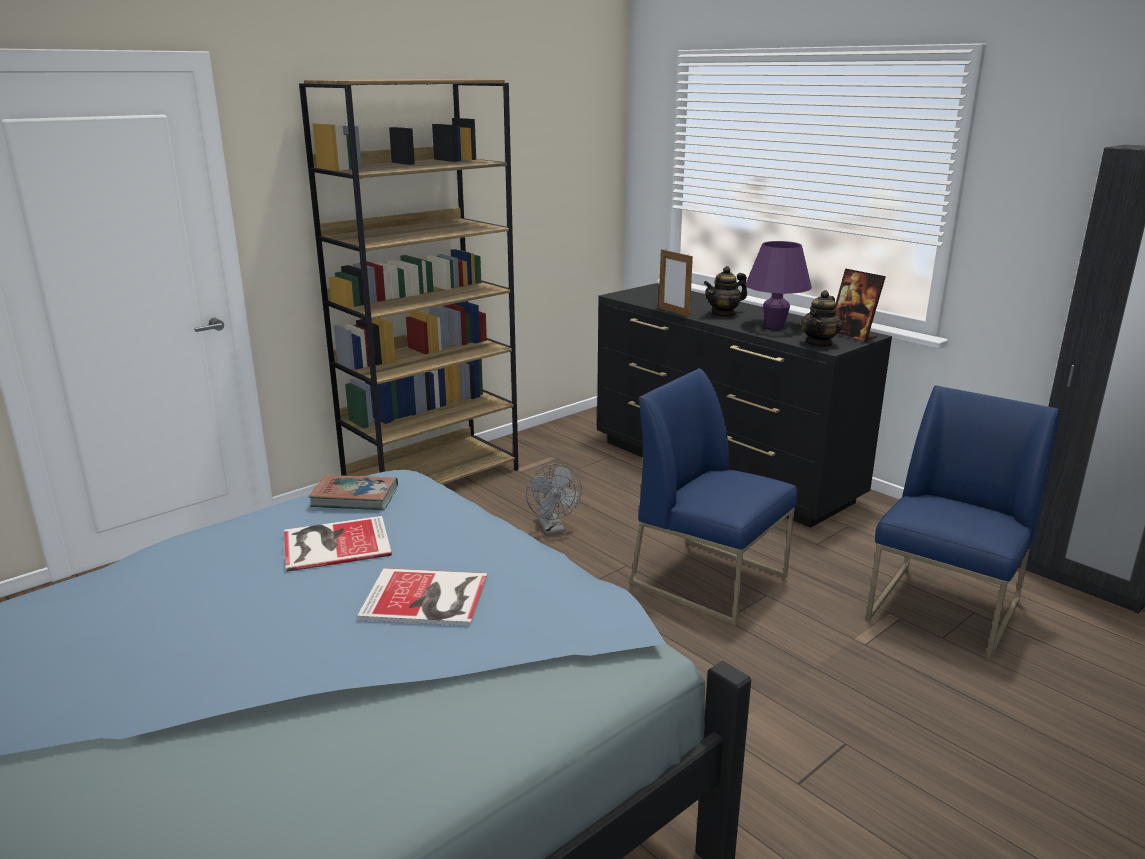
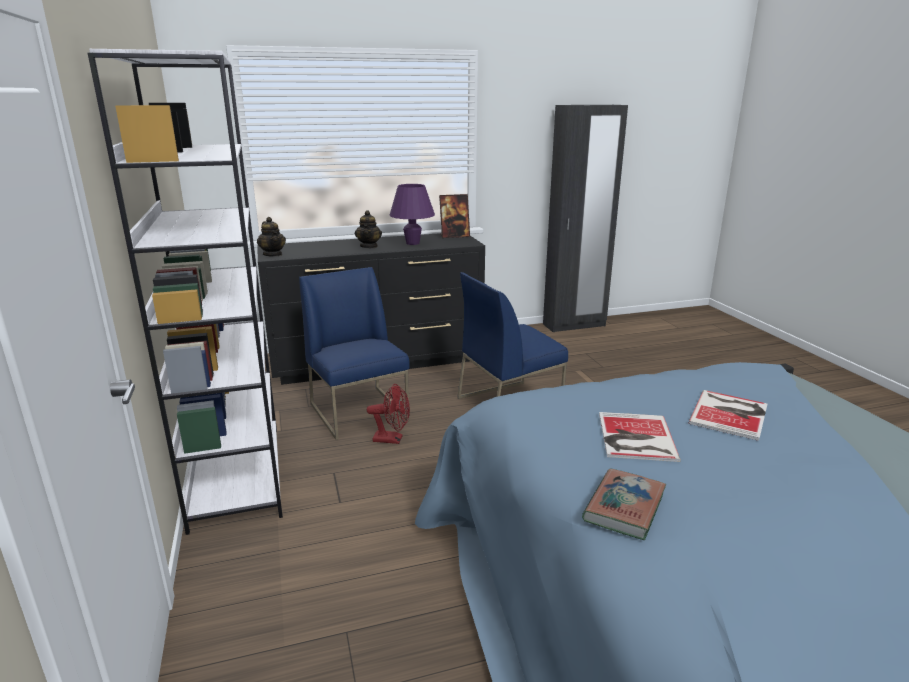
camera: 65 degrees left, 0 degrees up
(355, 497) = (550, 420): book -> book (624, 508)
(433, 478) = (236, 475): brown bookcase -> white bookcase
(553, 528) = (392, 439): grey fan -> red fan
(673, 312) = (342, 254): picture frame -> none
(819, 343) = (460, 243): teapot -> teapot (273, 254)
(944, 610) = (580, 358): blue chair -> blue chair (359, 412)

